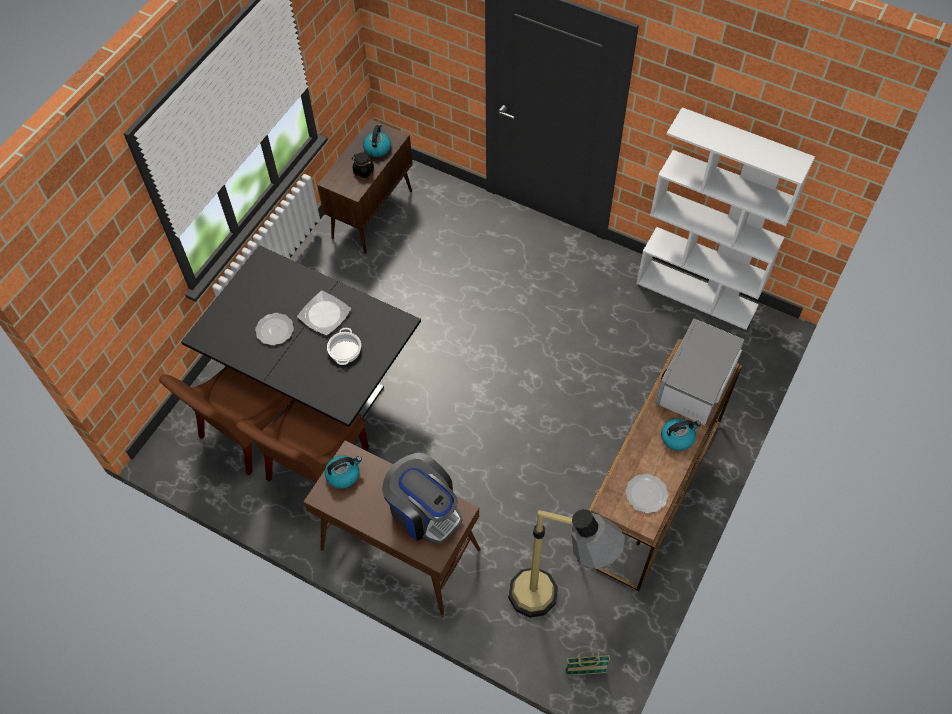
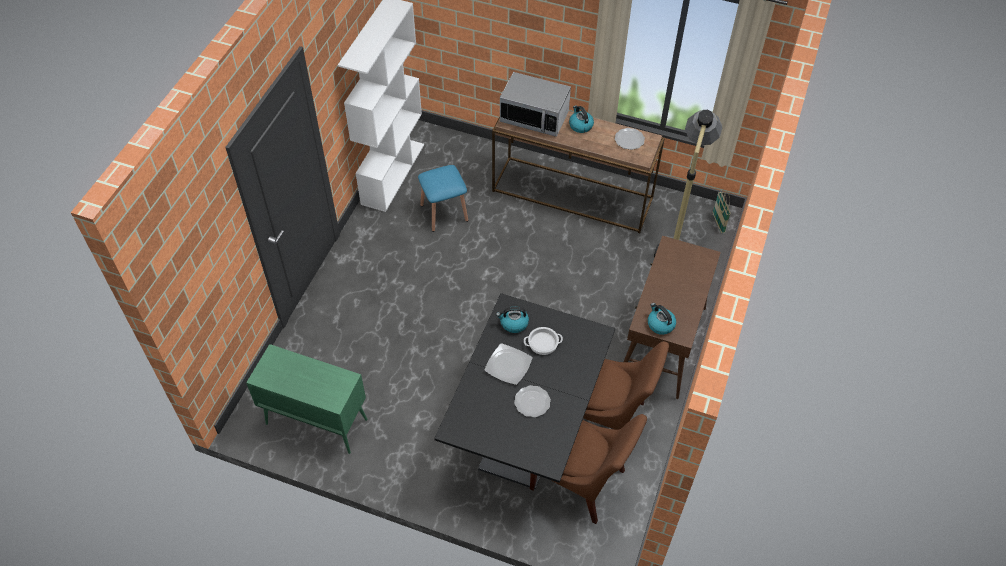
camera: 100 degrees left, 5 degrees down
(363, 171) = (320, 376): black jar -> none
(372, 214) = (315, 421): brown cabinet -> green cabinet
(377, 148) = (288, 368): kettle -> kettle (513, 323)
(424, 511) = (675, 267): coffee machine -> none
(630, 341) = (444, 212): none -> blue stool

